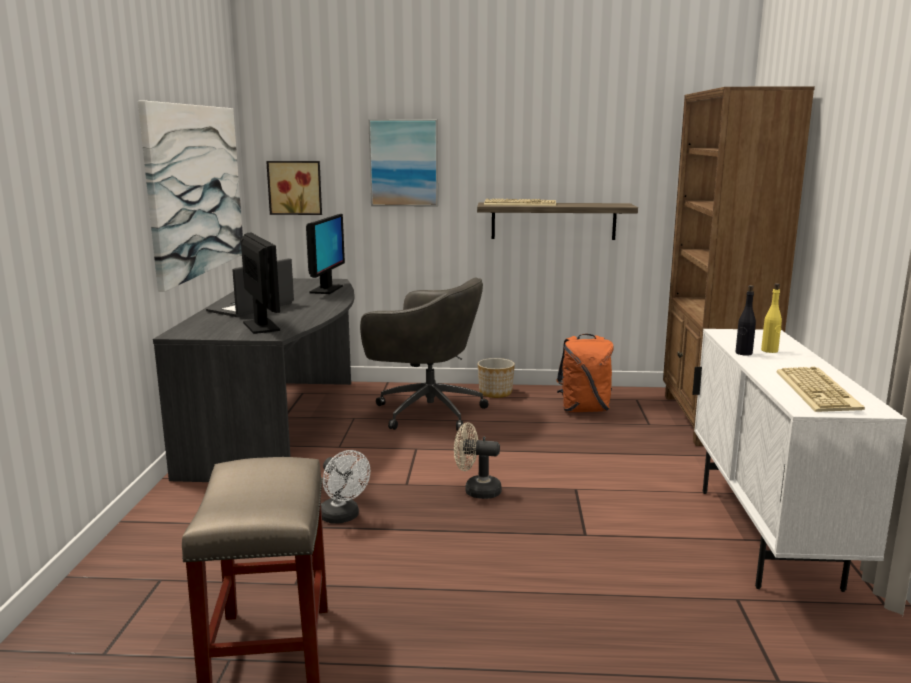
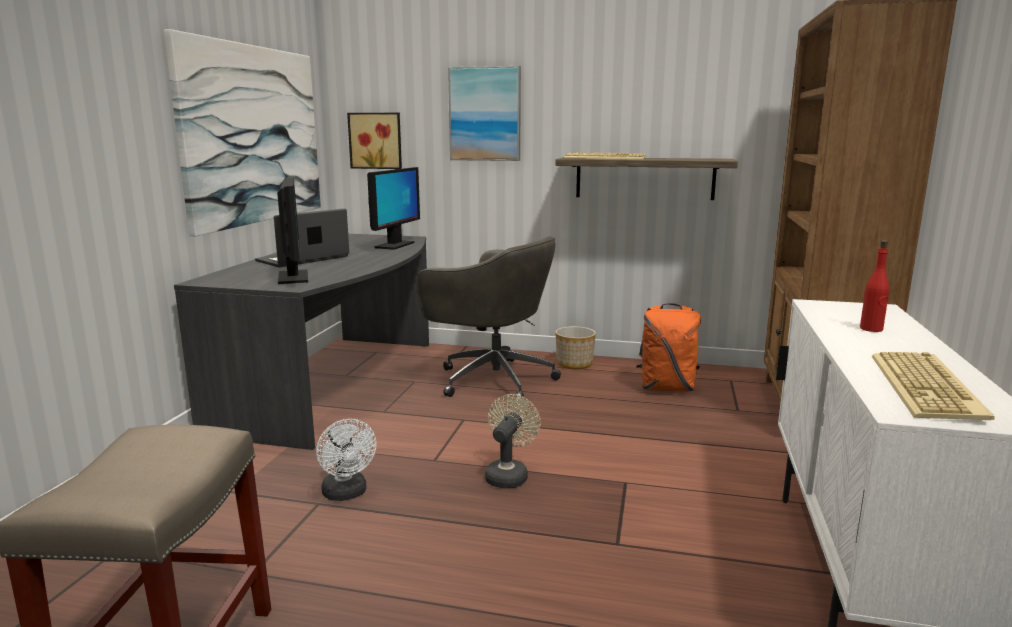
camera: 10 degrees right, 0 degrees up
(476, 491) = (508, 475): beige fan -> beige fan turned 90 degrees clockwise
(743, 353) = (834, 330): black bottle -> none
(769, 351) = (871, 329): yellow bottle -> red bottle

